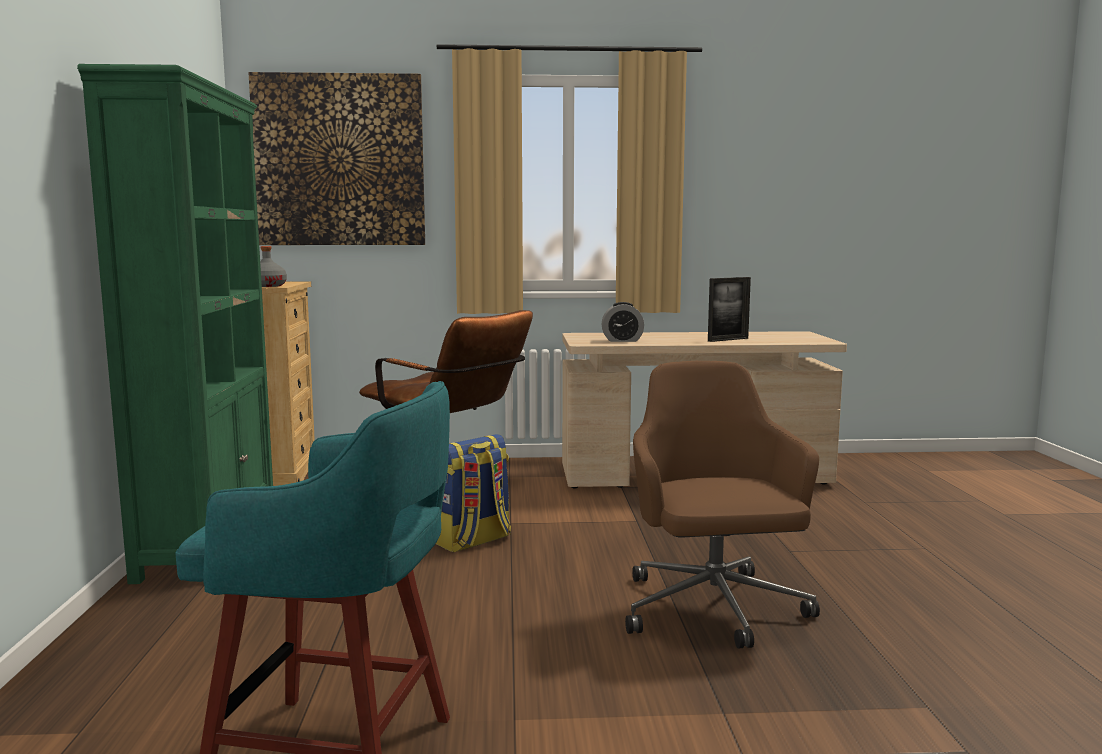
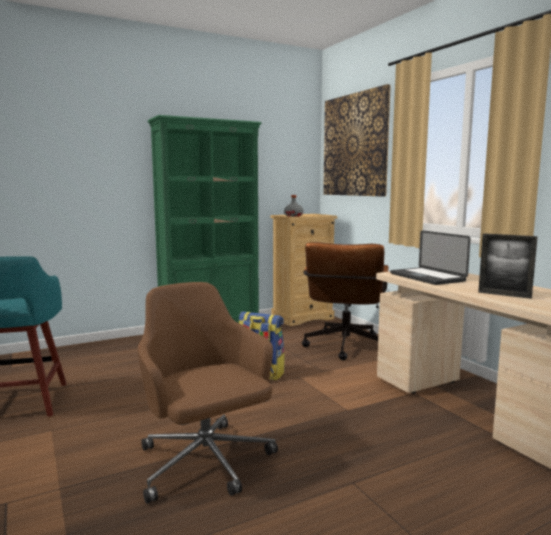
camera: 65 degrees right, 0 degrees up
(622, 340) = (427, 277): alarm clock -> laptop
(713, 610) = (206, 463): brown office chair -> brown office chair turned 90 degrees counterclockwise

